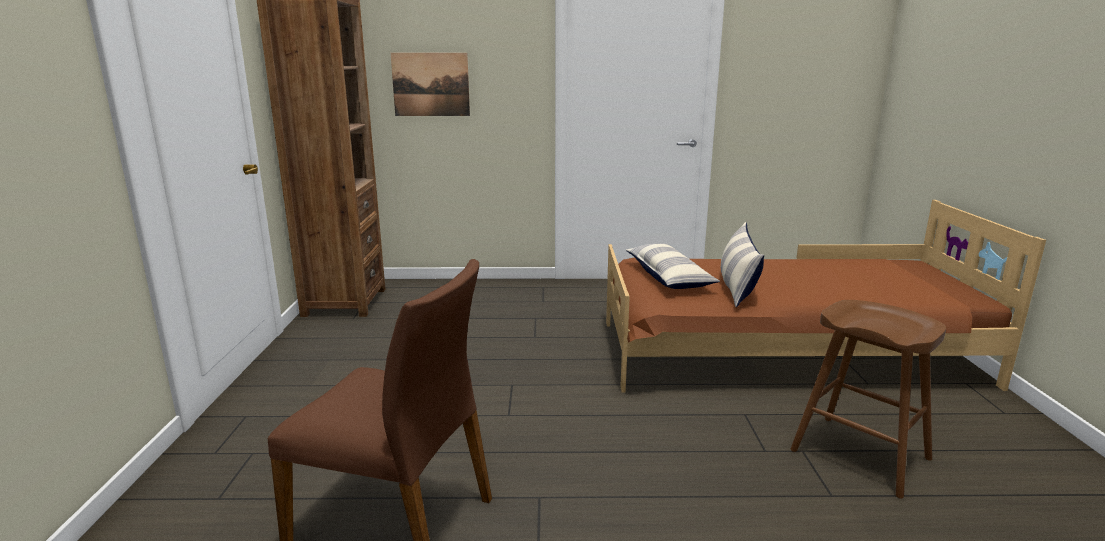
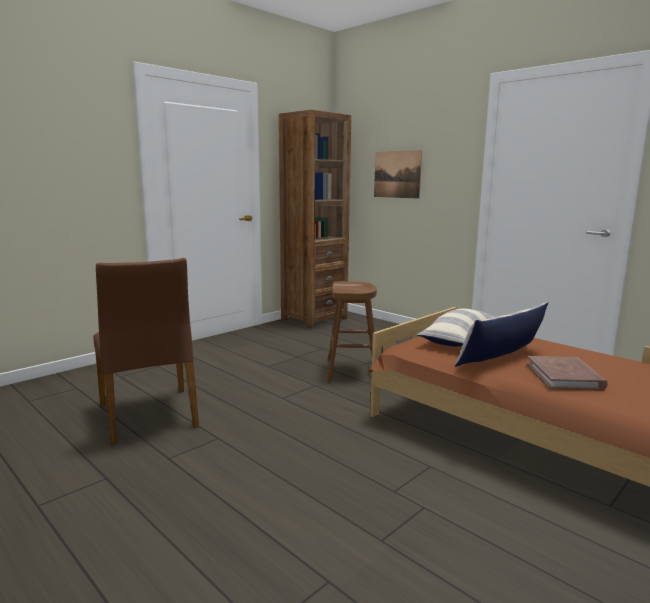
camera: 45 degrees right, 5 degrees down
(805, 288) = (564, 377): none -> brown book
(859, 454) = (468, 536): brown stool -> brown stool (352, 370)

